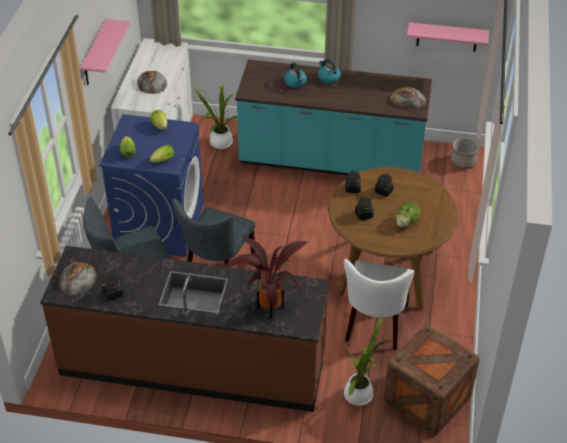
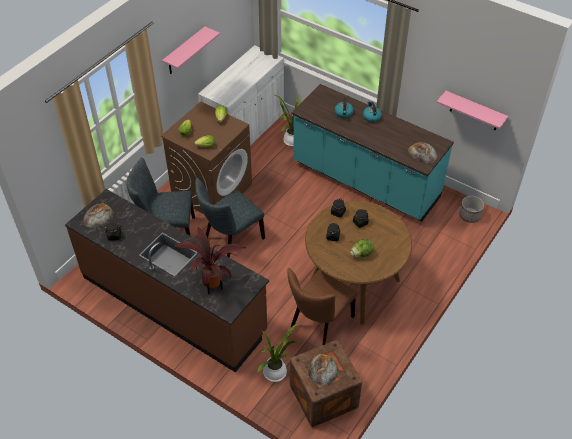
camera: 25 degrees right, 5 degrees up
(151, 83) = (238, 83): bread -> bread (323, 369)
(159, 224) = (212, 190): blue washing machine -> brown washing machine
(375, 326) = (319, 324): white chair -> brown chair

